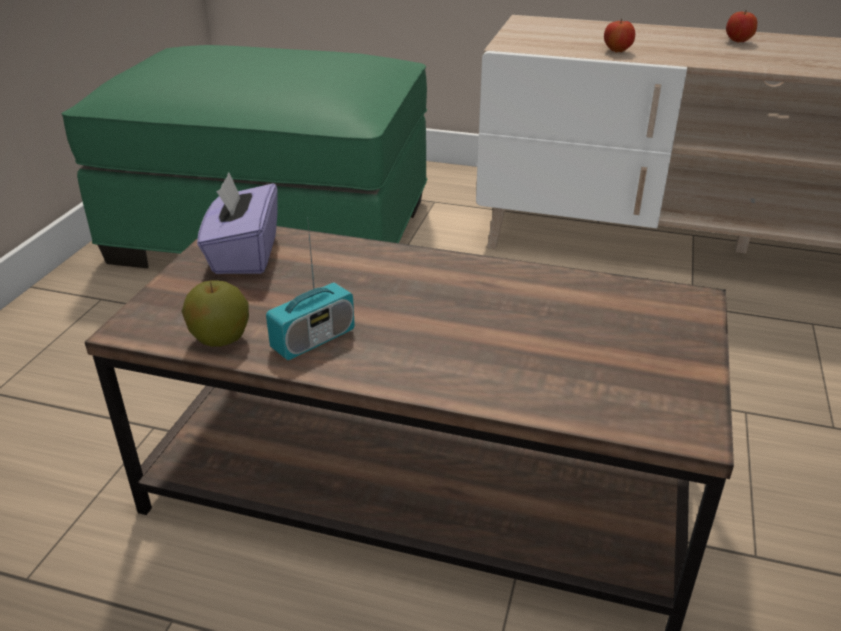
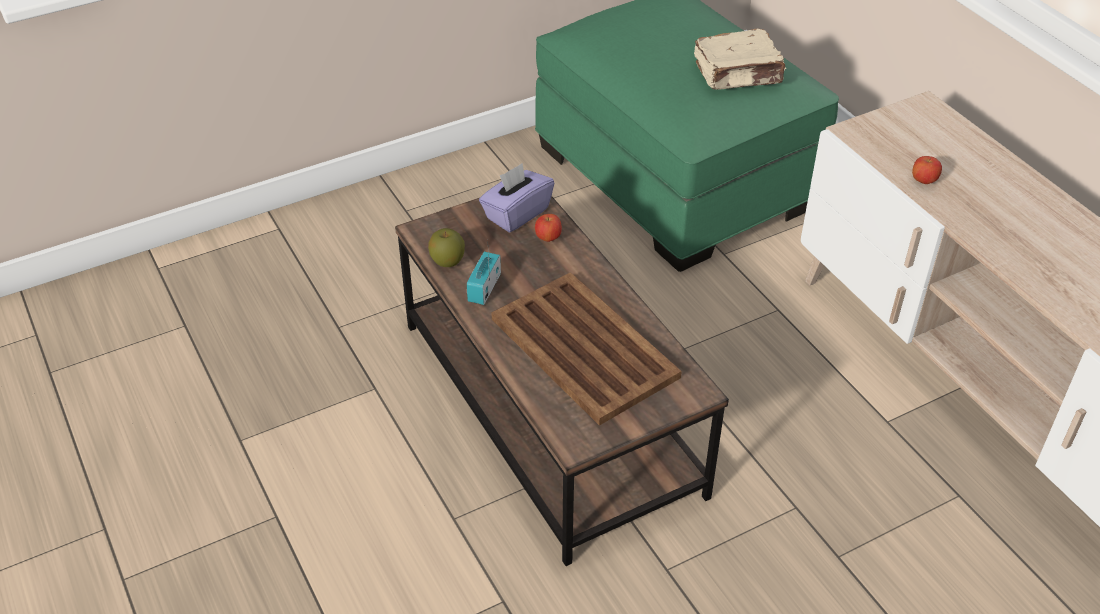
camera: 45 degrees right, 10 degrees up
(313, 340) = (484, 288): radio -> radio turned 105 degrees clockwise
(332, 62) = (738, 74): none -> beige book
(521, 329) = (583, 346): none -> brown tray
(738, 41) = (1054, 222): apple -> apple (548, 238)

